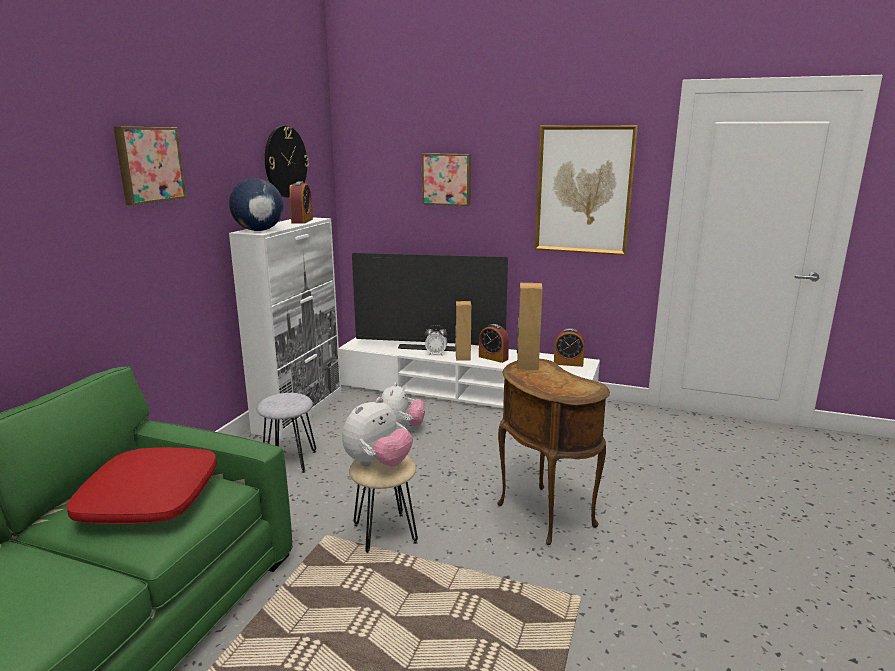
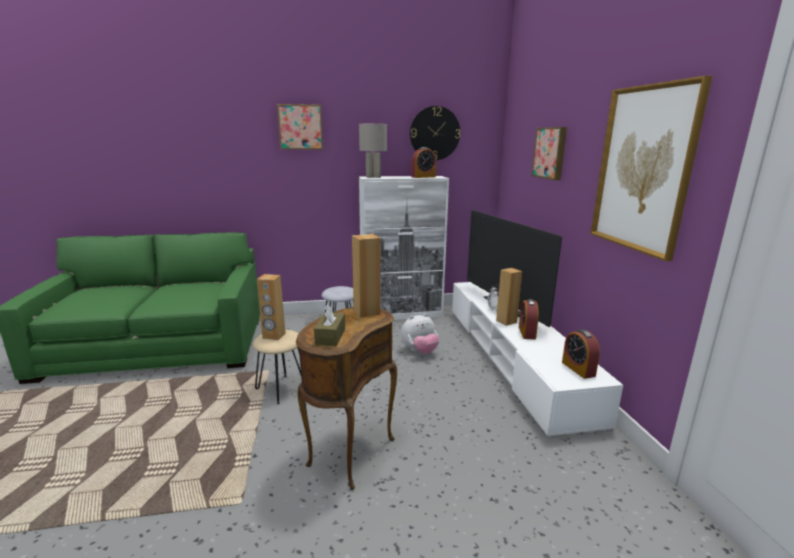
camera: 60 degrees right, 0 degrees up
(149, 499) = (186, 293): red pillow -> none
(258, 230) = (373, 177): globe -> grey table lamp
(378, 464) = (274, 336): plush toy -> brown speaker
(576, 386) = (330, 336): none -> brown tissue box

